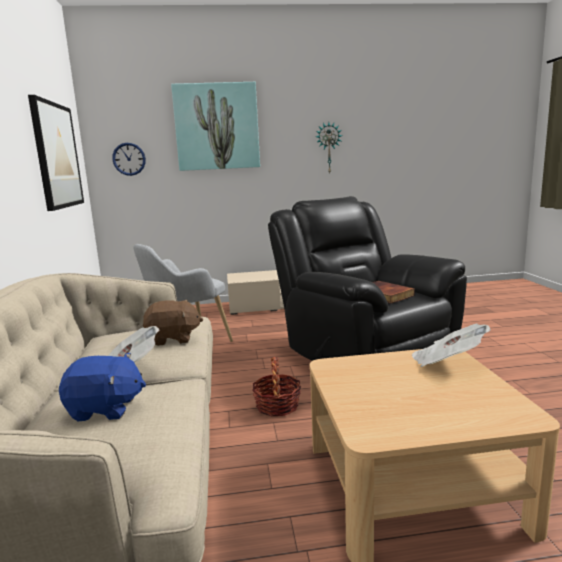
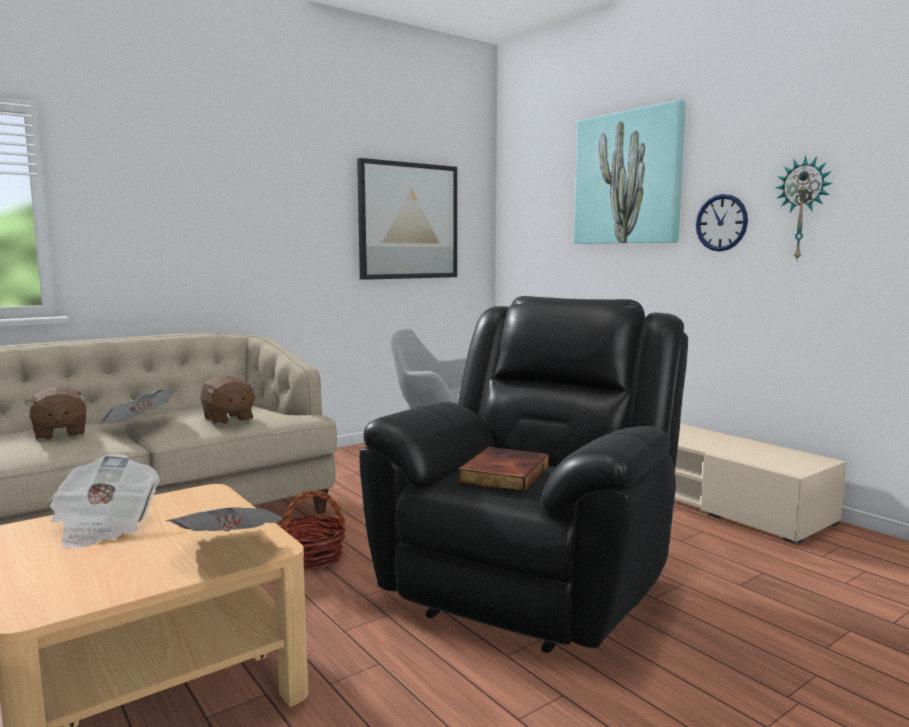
camera: 60 degrees right, 5 degrees down
(105, 409) = (59, 434): blue plush toy -> brown plush toy
(129, 159) = (531, 226): wall clock -> wall clock (721, 222)
(381, 398) = (104, 526): none -> newspaper

